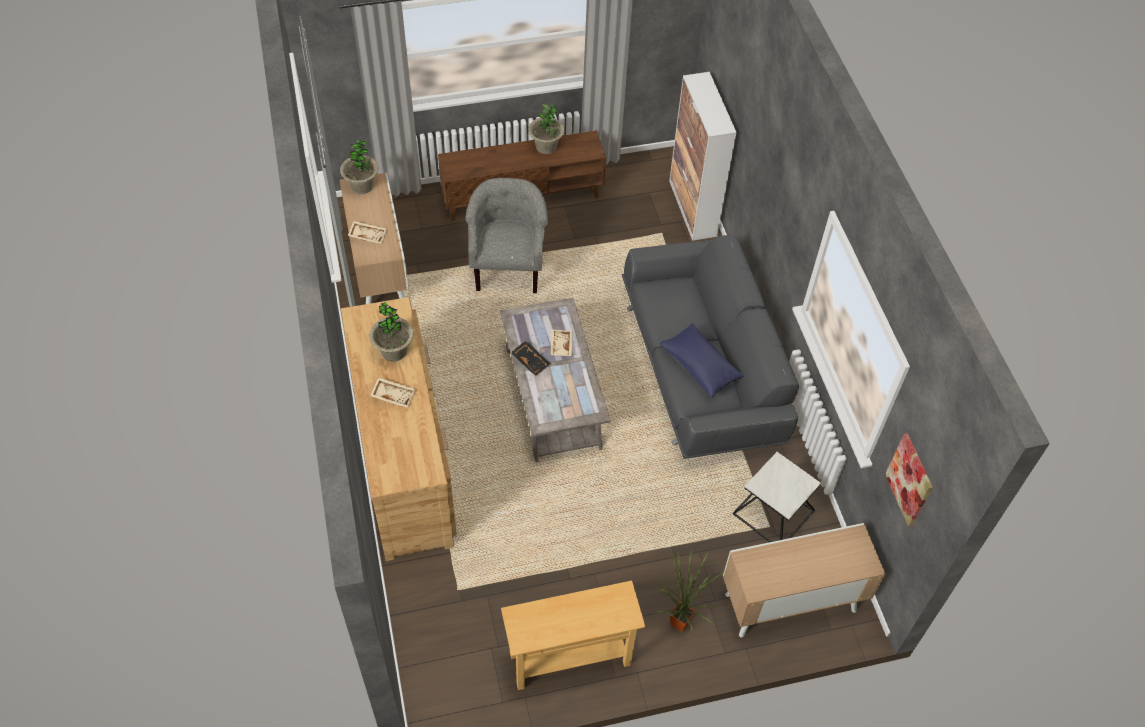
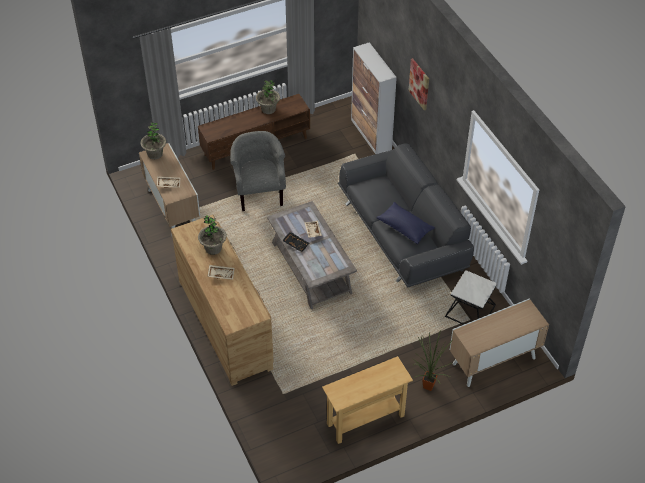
camera: 10 degrees left, 5 degrees down
(910, 480) = (552, 259): picture -> picture (419, 84)

